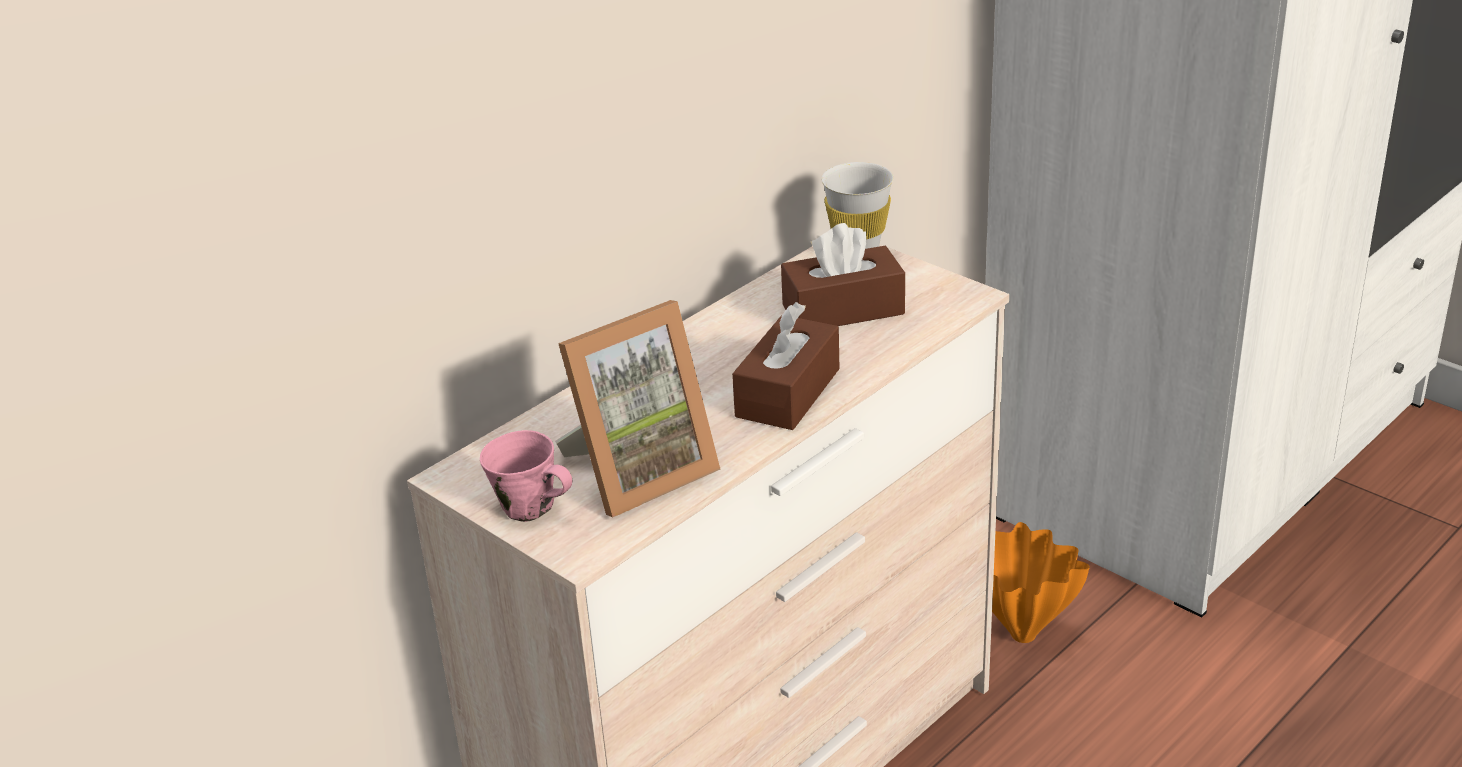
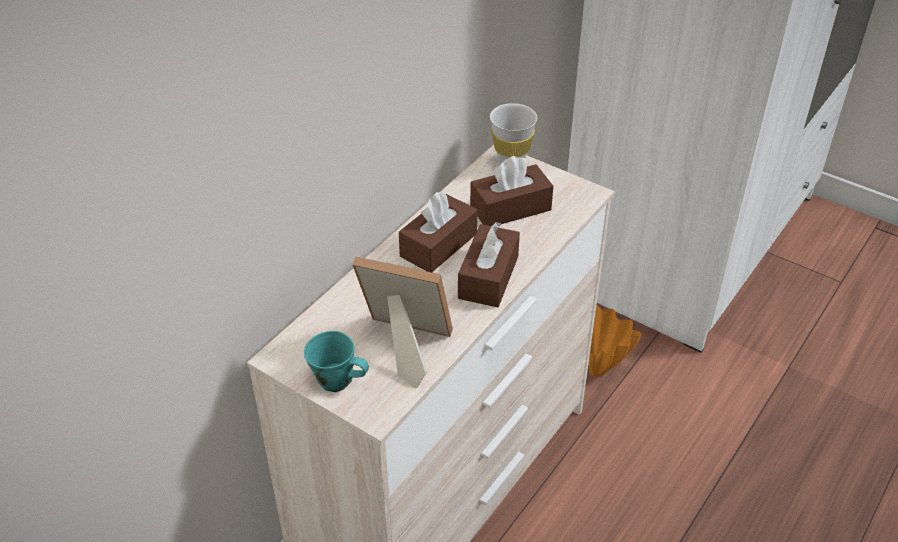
camera: 10 degrees left, 10 degrees up
(531, 508) = (337, 380): pink mug -> turquoise mug
(638, 471) = (403, 346): picture frame -> picture frame turned 120 degrees counterclockwise
(723, 351) = (438, 245): none -> brown tissue box

